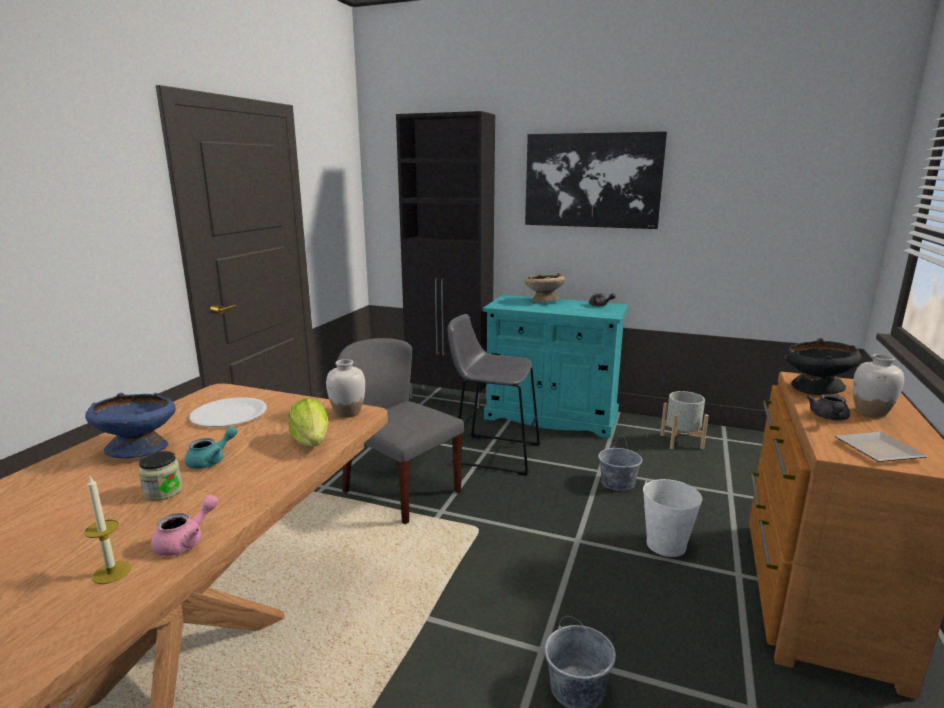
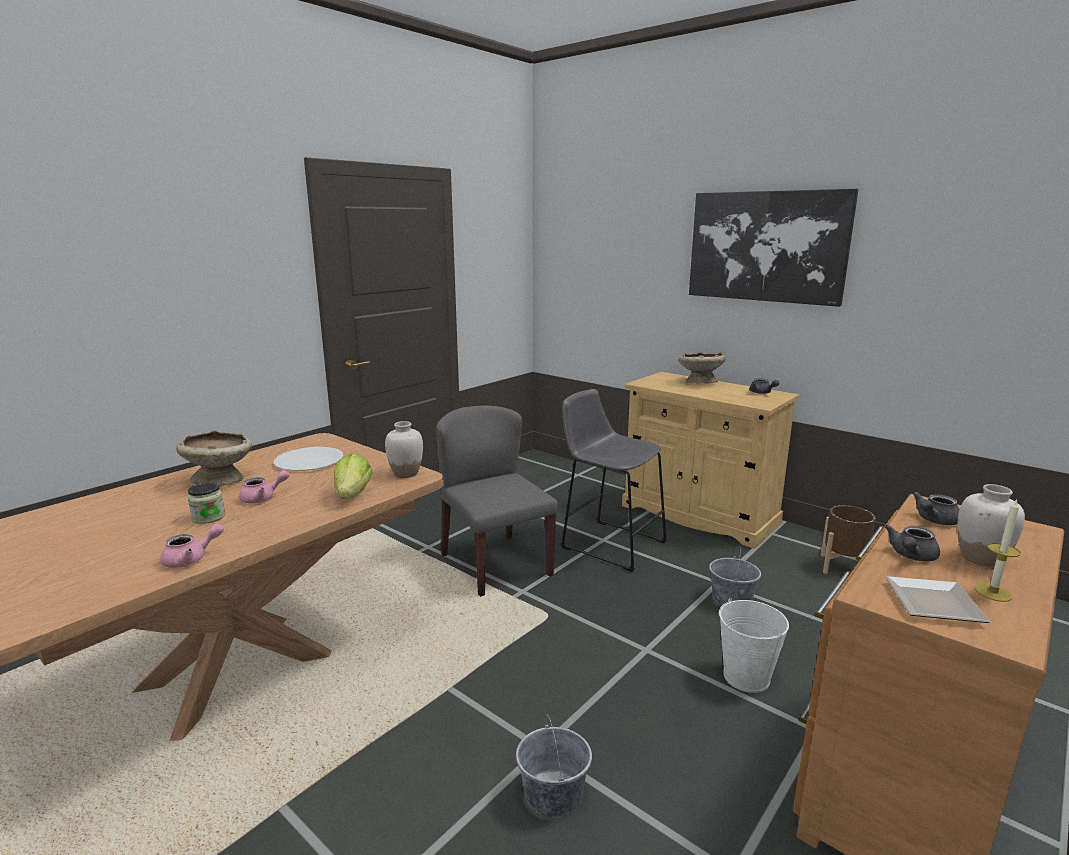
camera: 20 degrees right, 0 degrees up
(111, 572) = (125, 572): candle -> candle (993, 592)
(139, 449) = (220, 480): blue bowl -> beige bowl
(211, 460) = (263, 498): turquoise teapot -> pink teapot
(450, 398) = (599, 479): black cabinet -> none
(551, 417) = (699, 514): turquoise cabinet -> beige cabinet
(681, 441) = (843, 567): grey planter -> brown planter
(815, 389) = (933, 520): black bowl -> grey teapot

